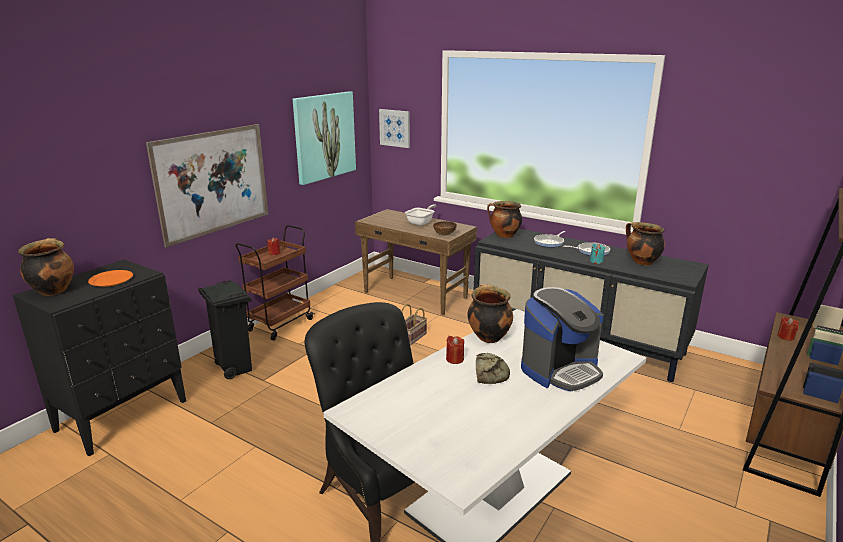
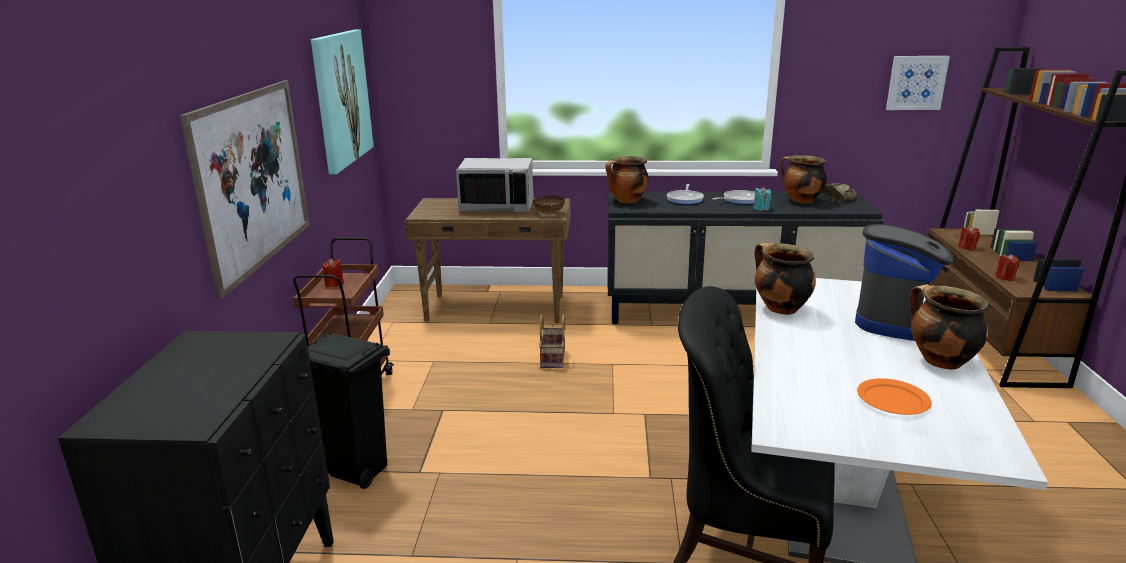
camera: 30 degrees left, 0 degrees up
(53, 290) = (138, 407): cooking pot -> cooking pot (939, 361)
(111, 280) = (224, 364): orange plate -> orange plate (892, 400)
(395, 128) = (418, 80): picture -> picture (916, 82)
(421, 222) = (497, 205): frying pan -> grey microwave
(454, 359) = (787, 340): red candle -> red candle (1005, 277)
(490, 373) = (843, 343): bread -> bread (839, 197)

